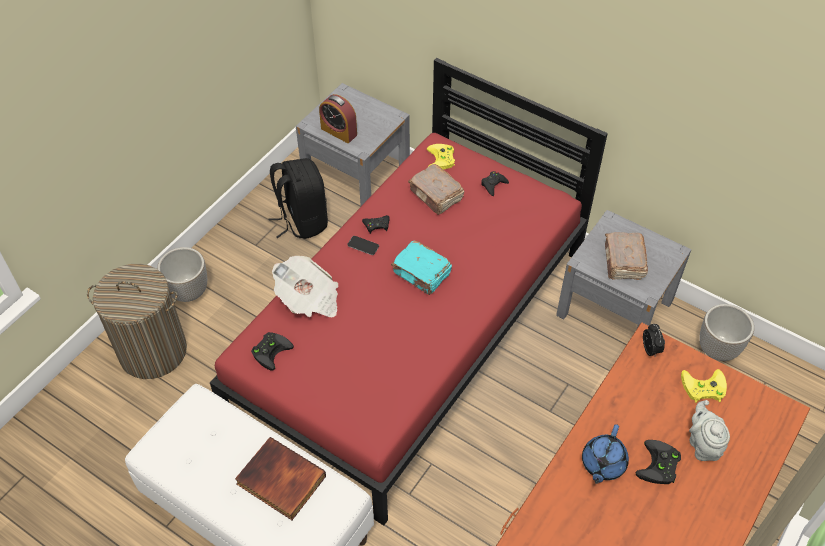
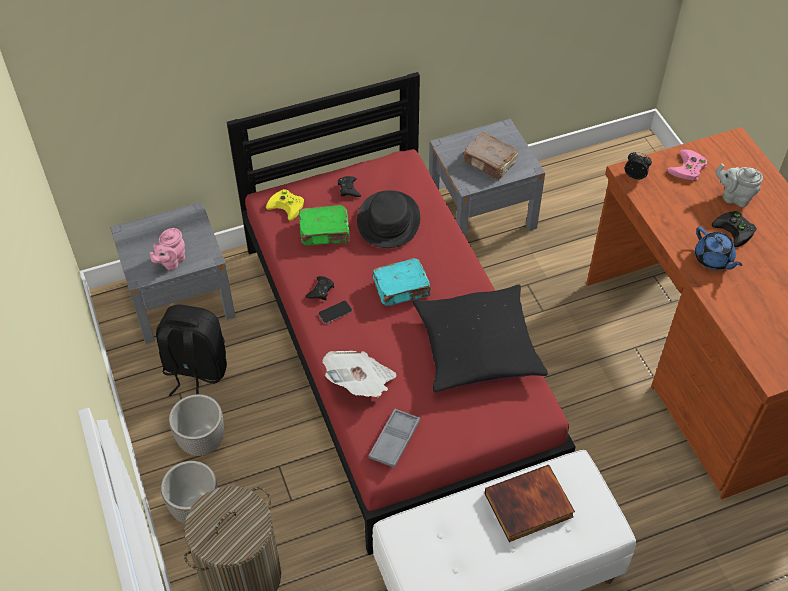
camera: 55 degrees left, 0 degrees up
(271, 350) = (394, 440): black game controller -> grey tray
(339, 131) = (171, 262): alarm clock -> pink teapot
(406, 356) = (477, 346): none -> black pillow
(436, 196) = (325, 232): brown book -> green book
(483, 226) = (389, 220): none -> black hat
(702, 388) = (688, 169): yellow game controller -> pink game controller
(717, 349) = (566, 178): planter -> planter (202, 442)

